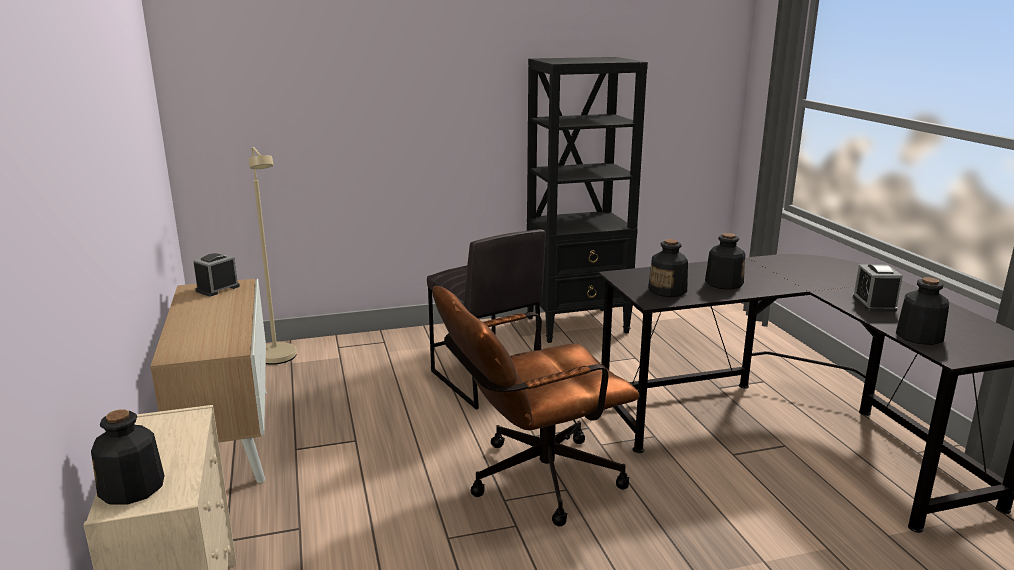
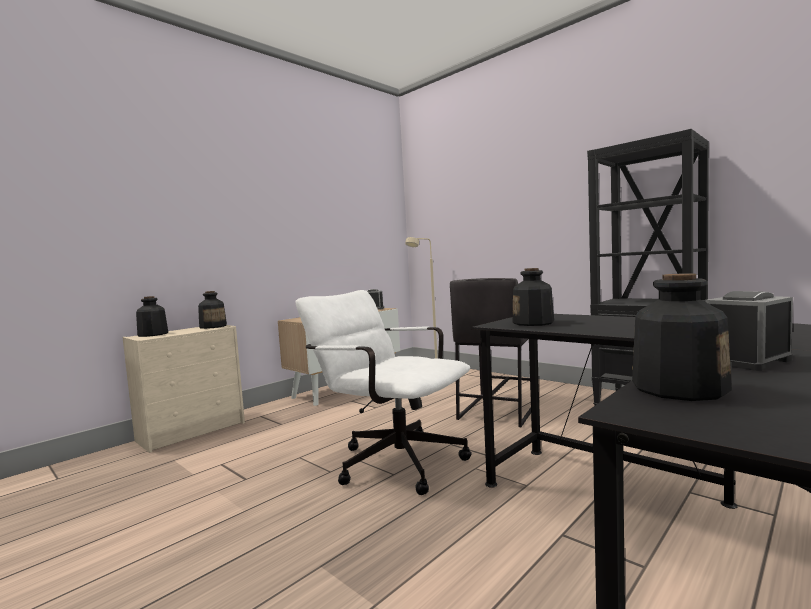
camera: 60 degrees right, 15 degrees down
(532, 480) = (391, 460): brown office chair -> white office chair
(723, 283) = (604, 326): bottle -> bottle (213, 326)

